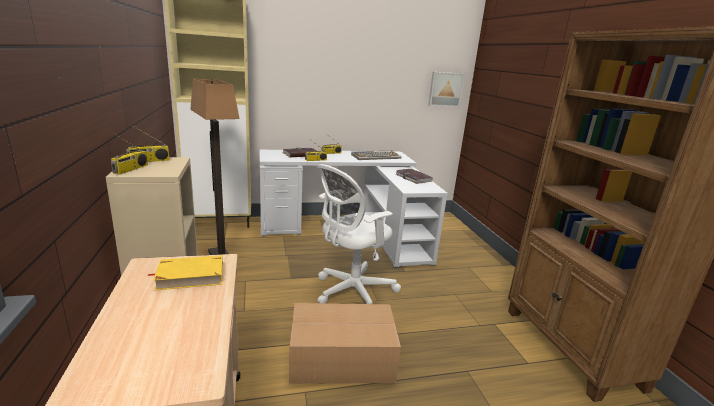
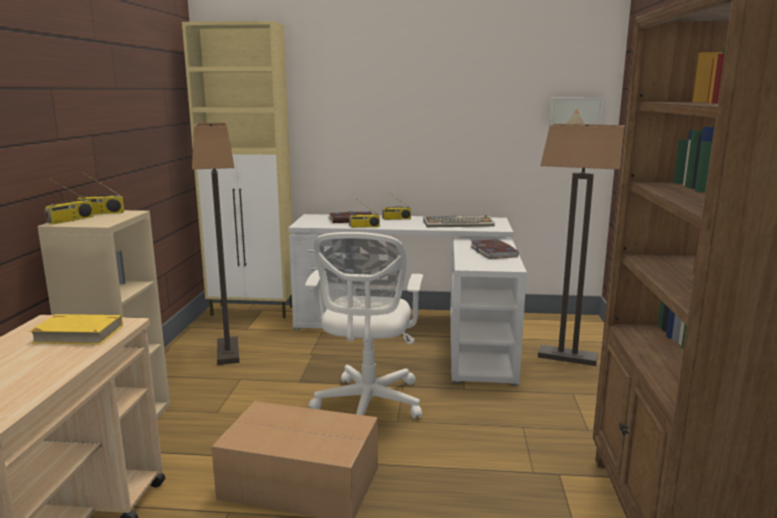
camera: 20 degrees right, 5 degrees down
(351, 291) = (368, 406): white office chair -> white office chair turned 60 degrees counterclockwise
(451, 242) = (568, 357): none -> floor lamp

